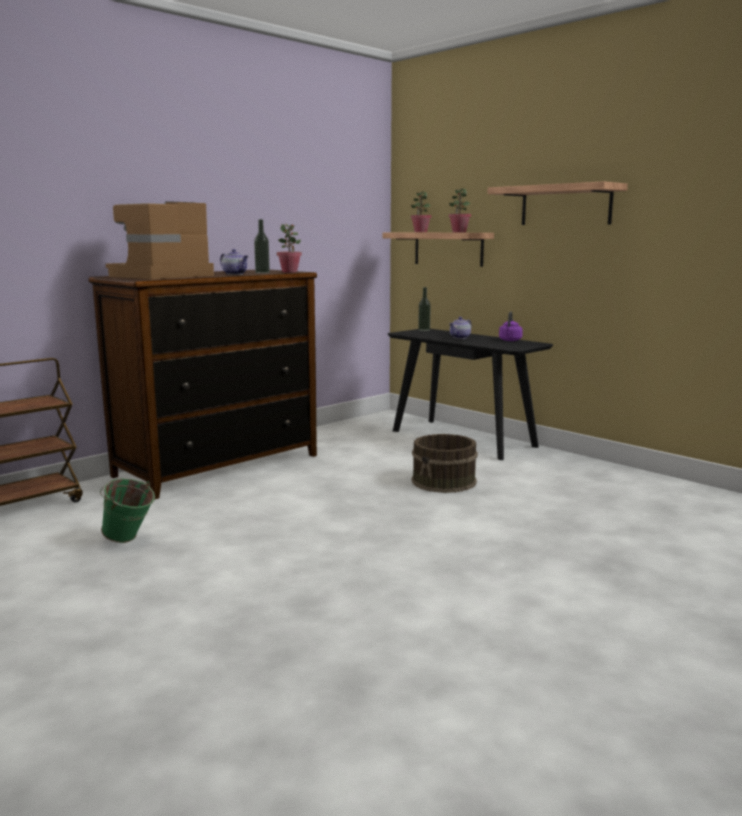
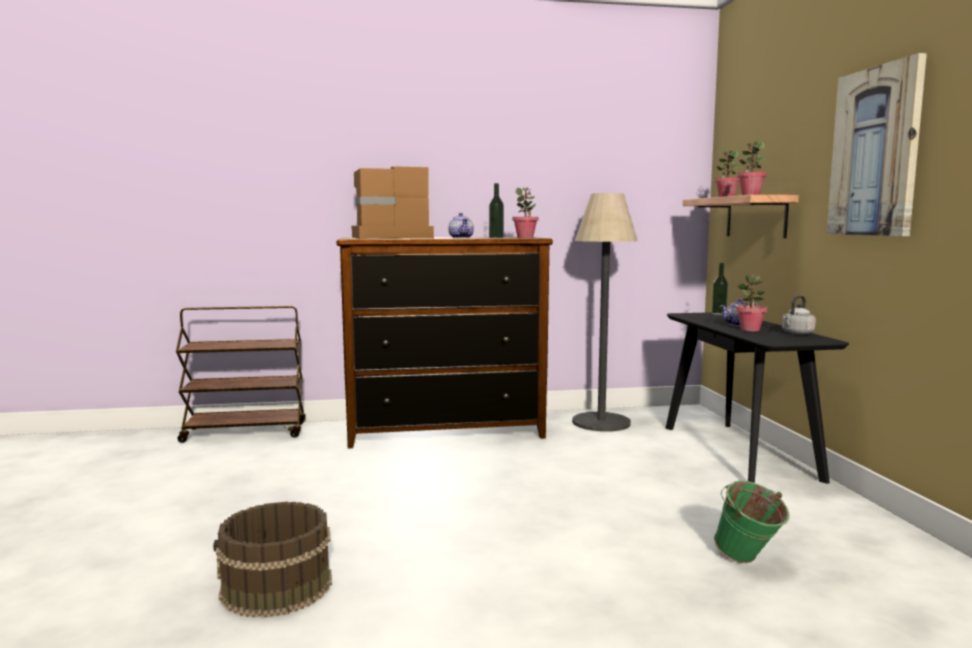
camera: 35 degrees right, 5 degrees down
(129, 540) = (272, 479): green bucket -> green bucket (747, 561)
(340, 435) = (601, 422): none -> floor lamp
(444, 481) = (636, 497): brown bucket -> brown bucket (276, 587)
(477, 341) = (750, 330): none -> potted plant
(510, 340) = (796, 333): purple kettle -> grey kettle
(565, 205) = (875, 152): shelf -> picture

